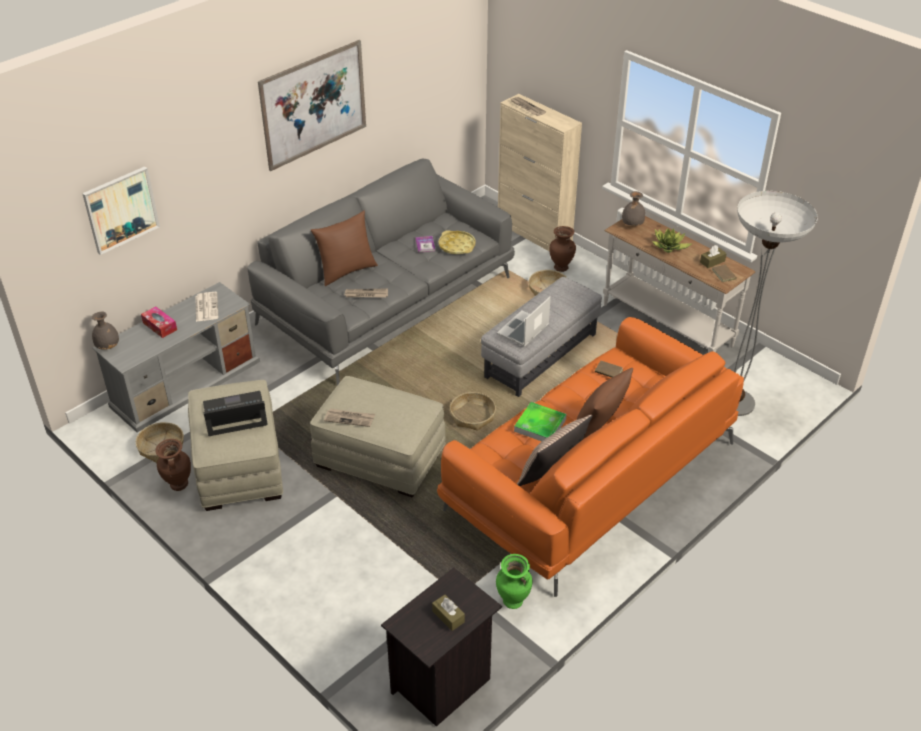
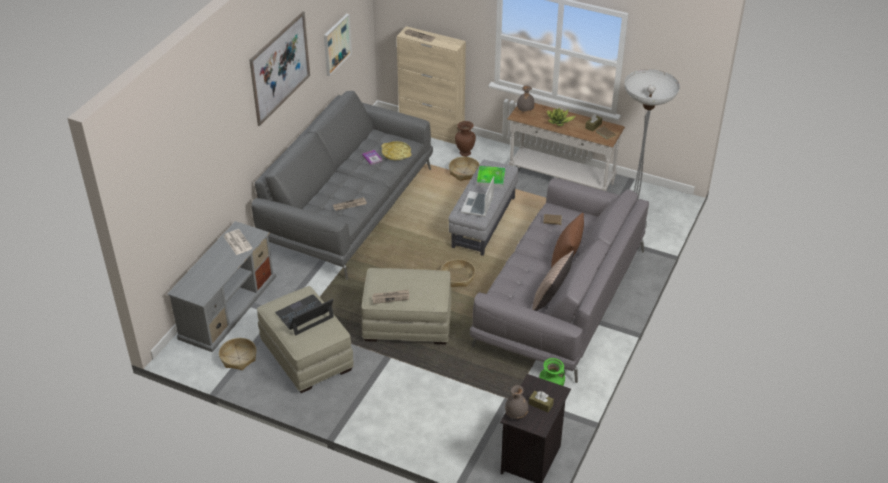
camera: 20 degrees left, 0 degrees up
(108, 346) = (179, 290): grey vase -> grey vase (516, 414)
(121, 209) = (178, 180): picture -> picture (336, 44)
(160, 326) = (210, 265): tissue box -> none
(178, 485) = (268, 381): brown vase -> none
(346, 271) = (323, 191): brown pillow -> none
(540, 425) = (525, 269): tray -> tray (491, 178)
(589, 477) = (560, 298): orange sofa -> grey sofa

